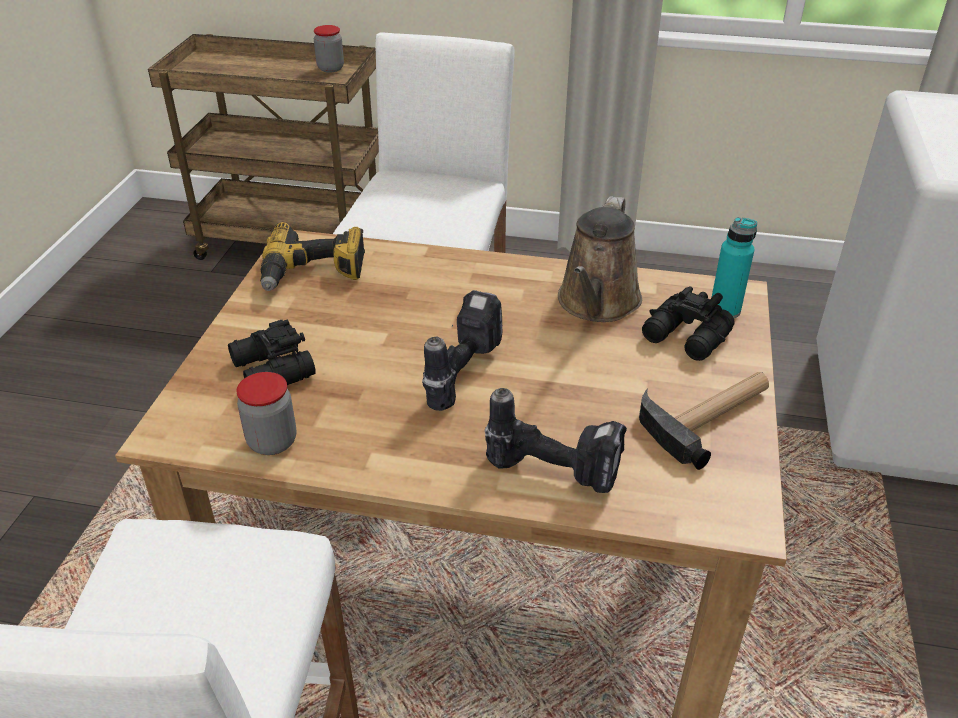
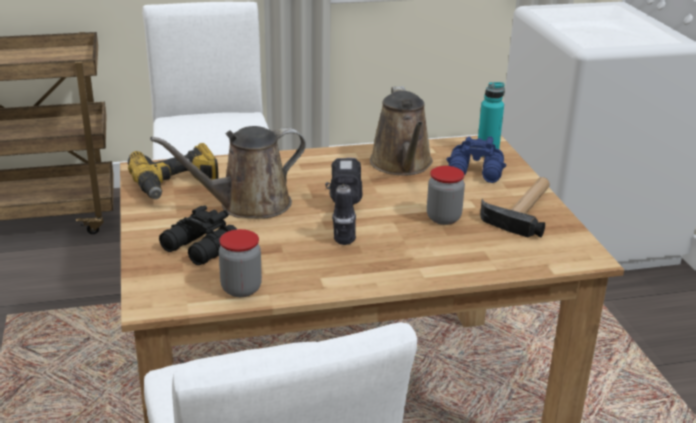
camera: 25 degrees left, 10 degrees down
(330, 68) = (59, 53): jar -> jar (443, 218)
(369, 321) = (248, 205): none -> brown watering can
(557, 470) = (454, 258): power drill -> none
(686, 338) = (476, 172): black binoculars -> blue binoculars

